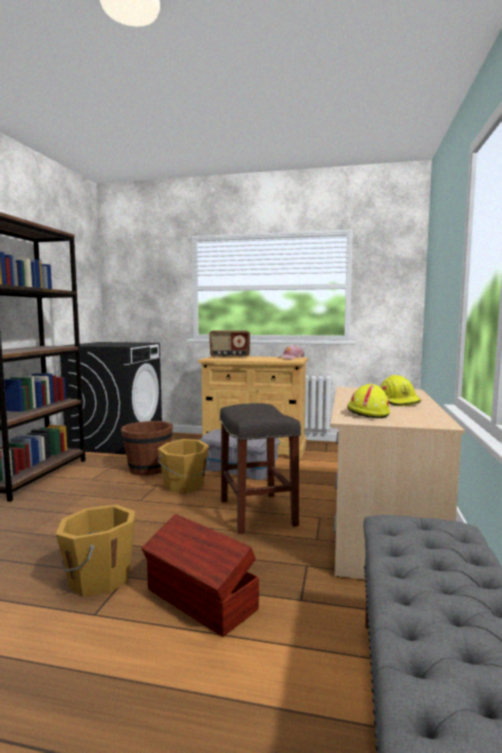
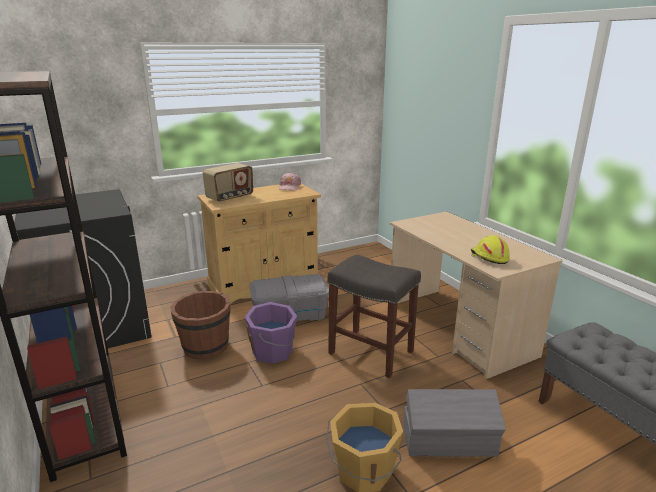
camera: 40 degrees left, 15 degrees up
(184, 485) = (273, 351): orange bucket -> purple bucket
(200, 600) = (450, 442): brown storage box -> grey storage box
(399, 402) = (472, 235): yellow hard hat -> none

